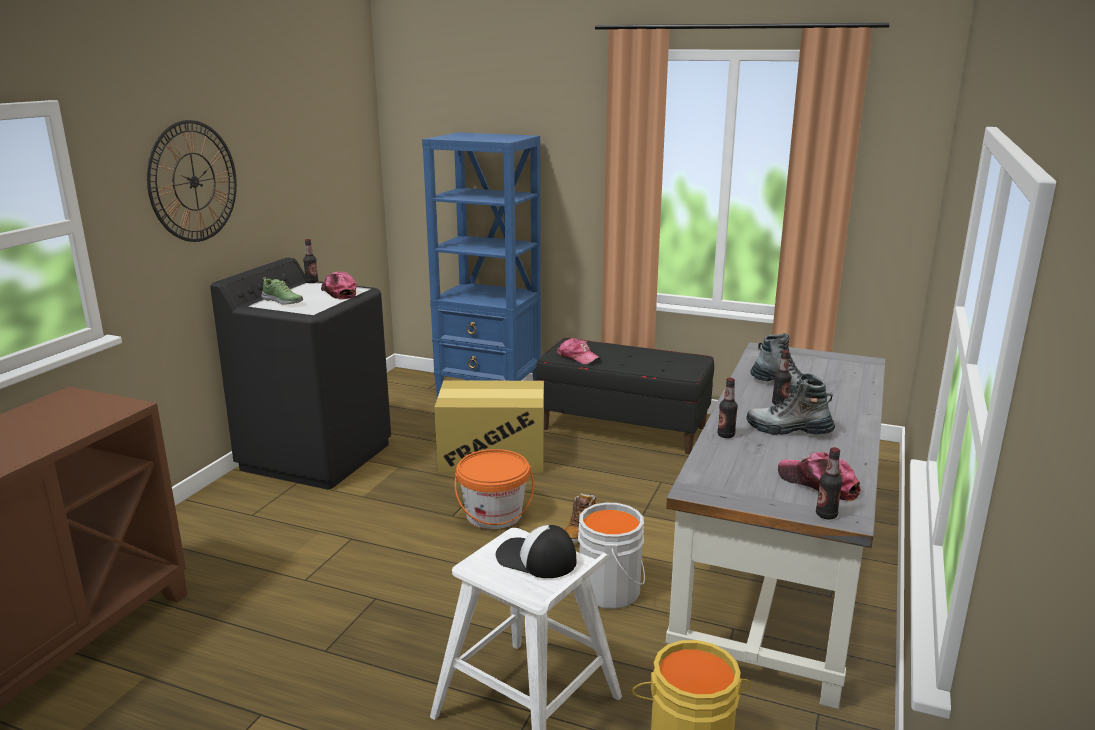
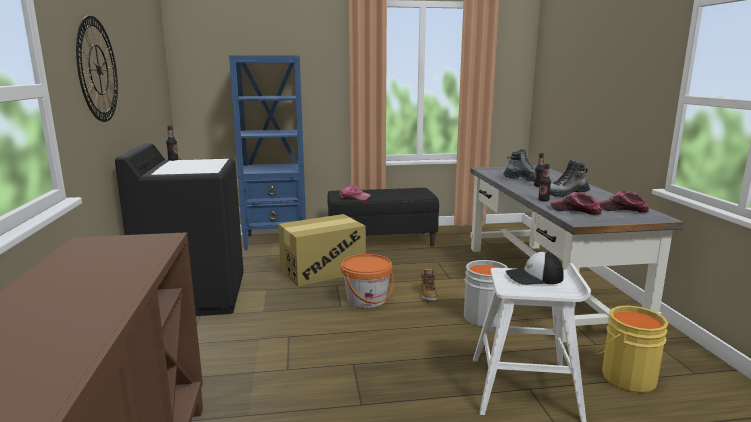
camera: 30 degrees left, 5 degrees down
(283, 301) = (175, 169): shoe -> none
(338, 292) = (208, 162): cap -> cap (575, 210)
(826, 515) = (651, 218): bottle -> none

